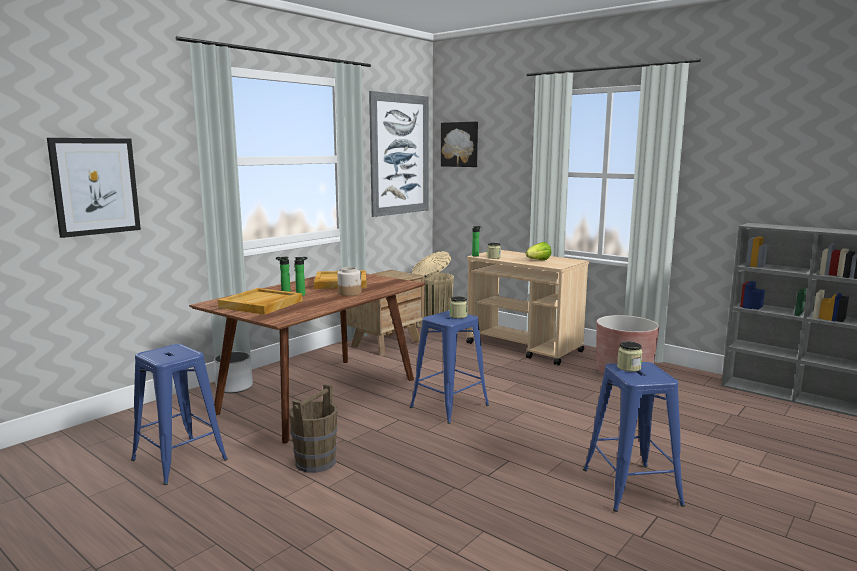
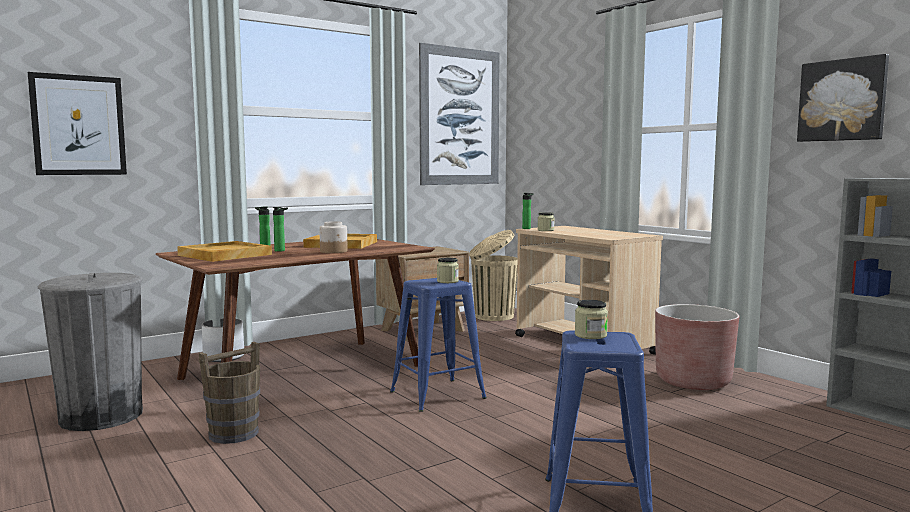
camera: 15 degrees right, 5 degrees down
(179, 460) = (101, 416): blue stool -> grey trash can
(460, 144) = (532, 105): picture -> picture (842, 100)
(538, 261) = (595, 234): lettuce -> none

